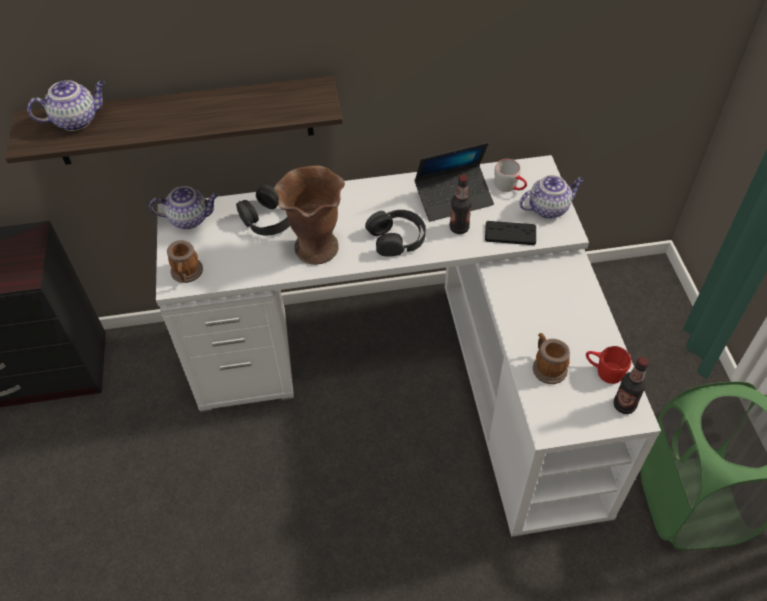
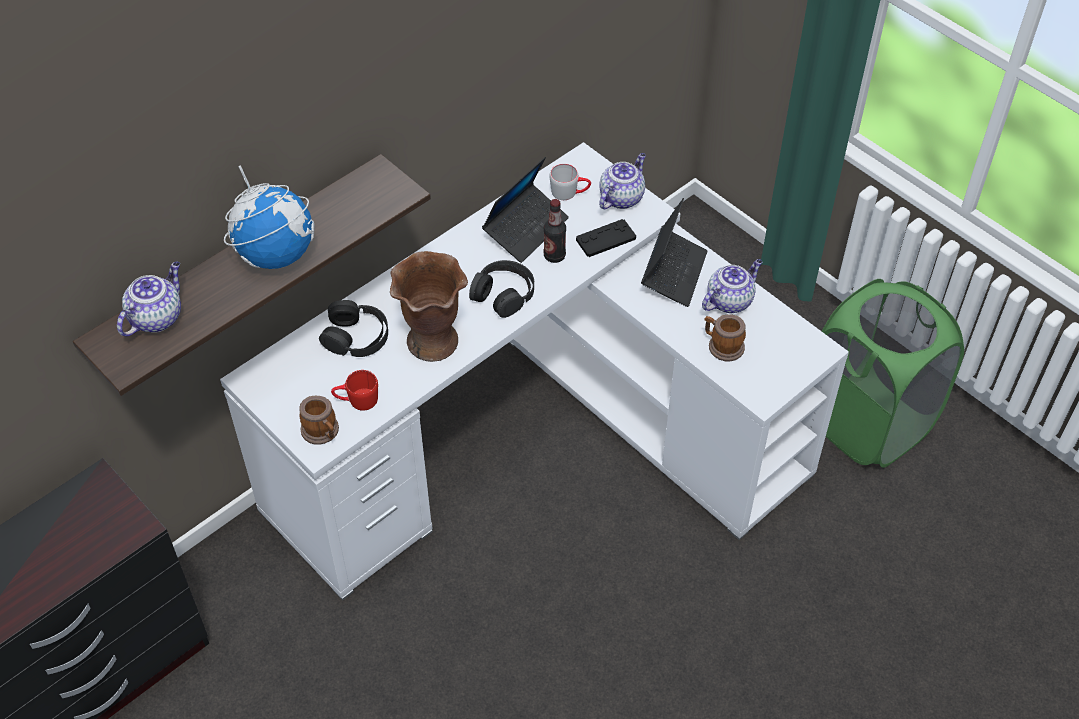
camera: 35 degrees left, 0 degrees up
(190, 219) = (272, 377): teapot -> teapot (729, 300)
(194, 113) = (276, 254): none -> globe
(552, 287) = (673, 272): none -> laptop
(603, 371) = (770, 325): red mug -> red mug (356, 401)
(624, 405) = (807, 346): bottle -> none

